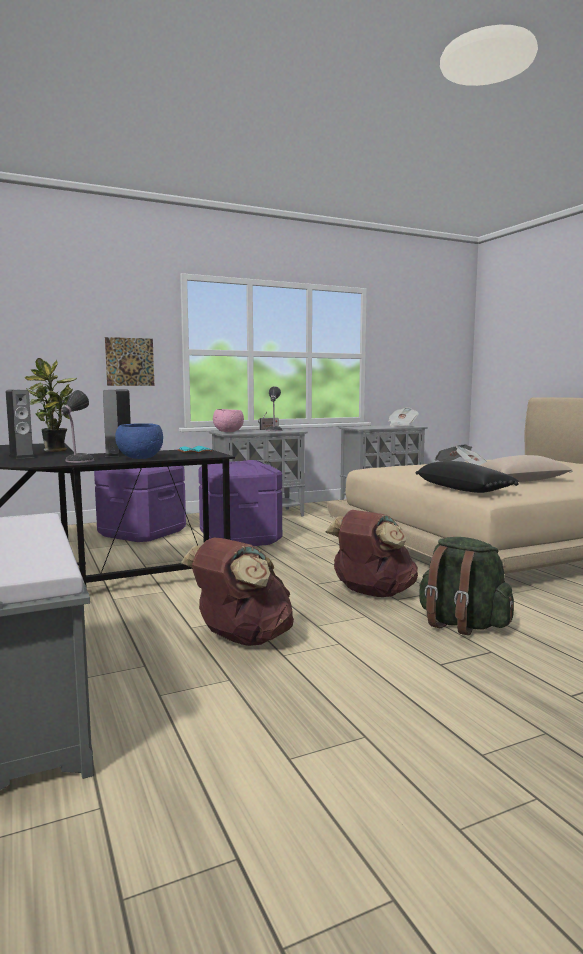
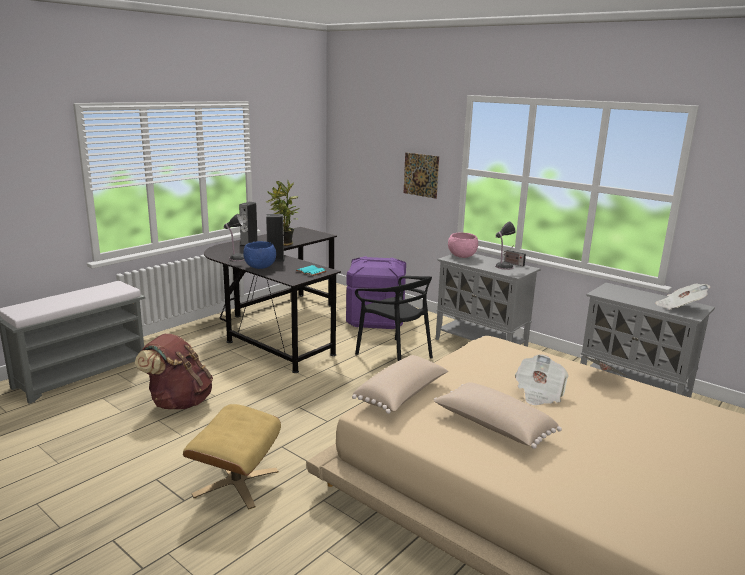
camera: 65 degrees right, 10 degrees up
(240, 539) = (394, 355): purple storage box -> black chair
(371, 593) = (289, 433): brown backpack -> none
(462, 624) = (236, 482): green backpack -> beige ottoman
(464, 489) = (402, 395): black pillow -> beige pillow

